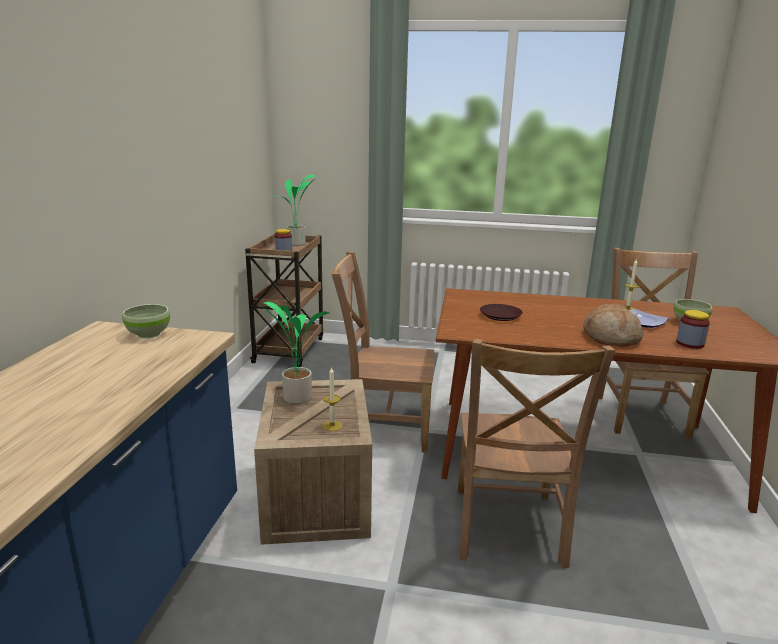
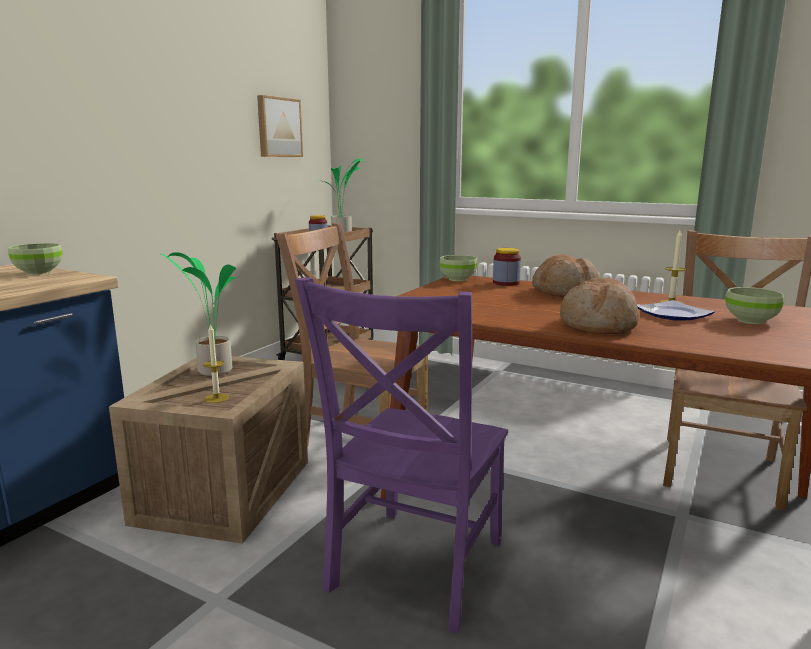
camera: 20 degrees right, 5 degrees down
(241, 149) = (278, 127): none -> picture
(459, 295) = (457, 279): none -> green bowl
(501, 316) = (478, 297): brown plate -> none
(507, 529) = (413, 569): brown chair -> purple chair
(551, 304) = (565, 292): none -> bread
(690, 344) = (716, 340): jar -> jar (506, 283)

